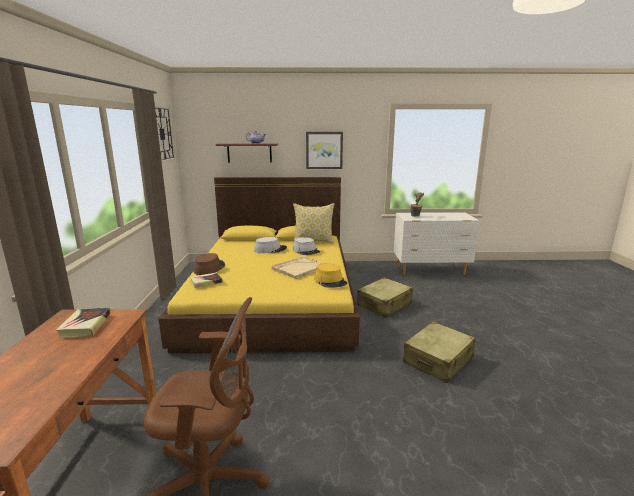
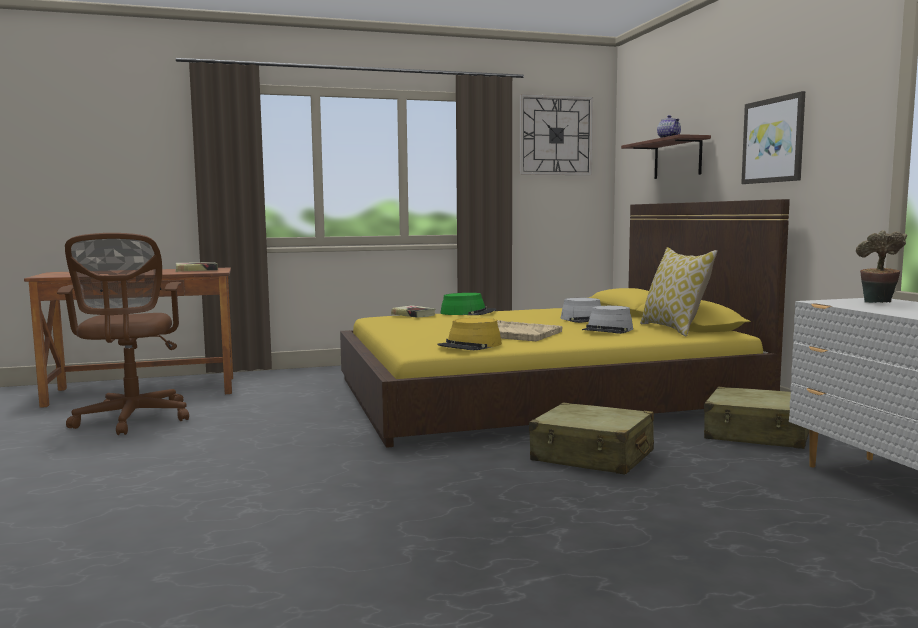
camera: 75 degrees right, 10 degrees down
(209, 268) = (468, 313): brown hat -> green hat
(438, 360) = (381, 502): beige suitcase -> beige suitcase (758, 434)

